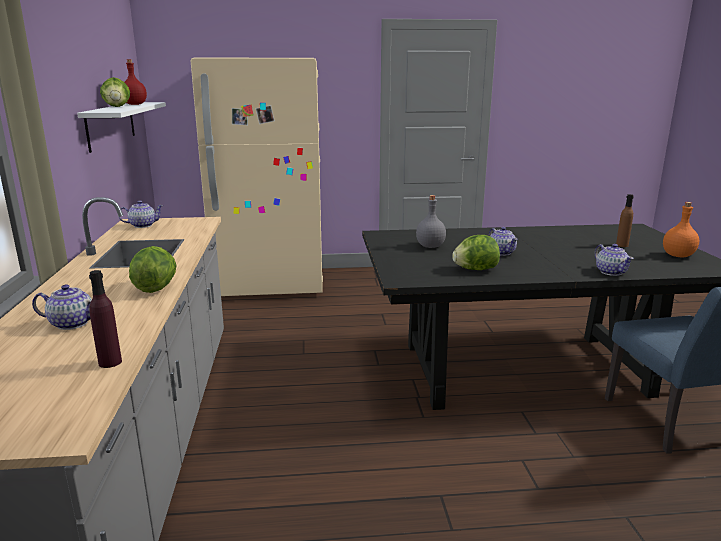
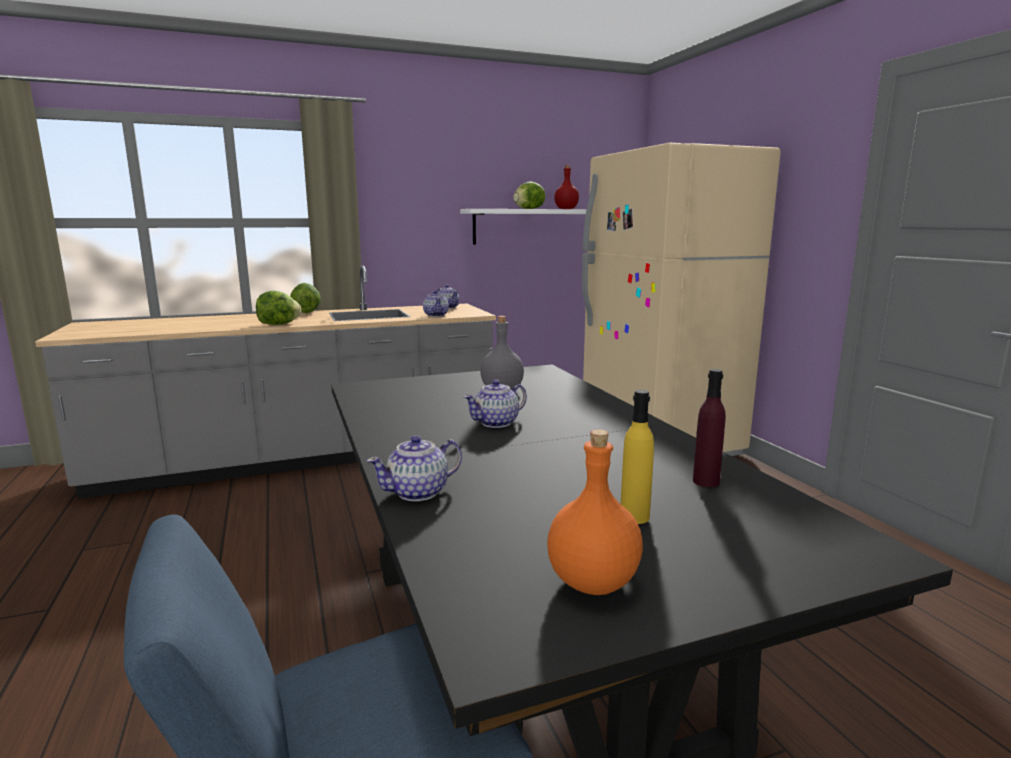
camera: 75 degrees right, 5 degrees down
(72, 323) = (216, 322): teapot -> teapot (436, 315)
(110, 362) = (147, 332): purple bottle -> purple bottle (706, 481)
(475, 269) = (405, 412): lettuce -> lettuce (306, 312)
(622, 245) = (634, 516): brown bottle -> yellow bottle

